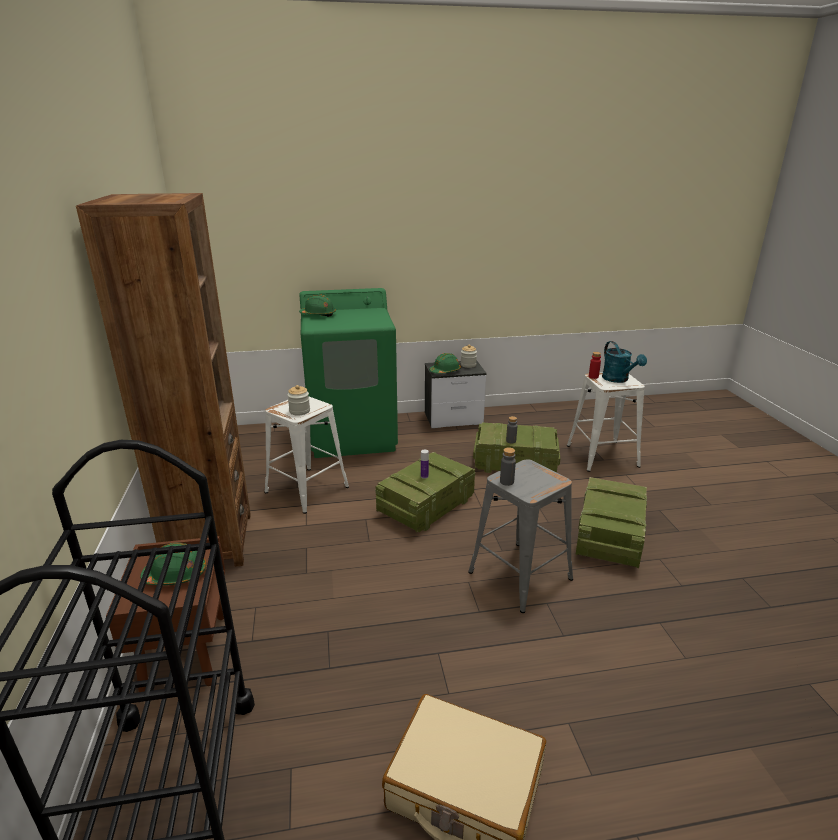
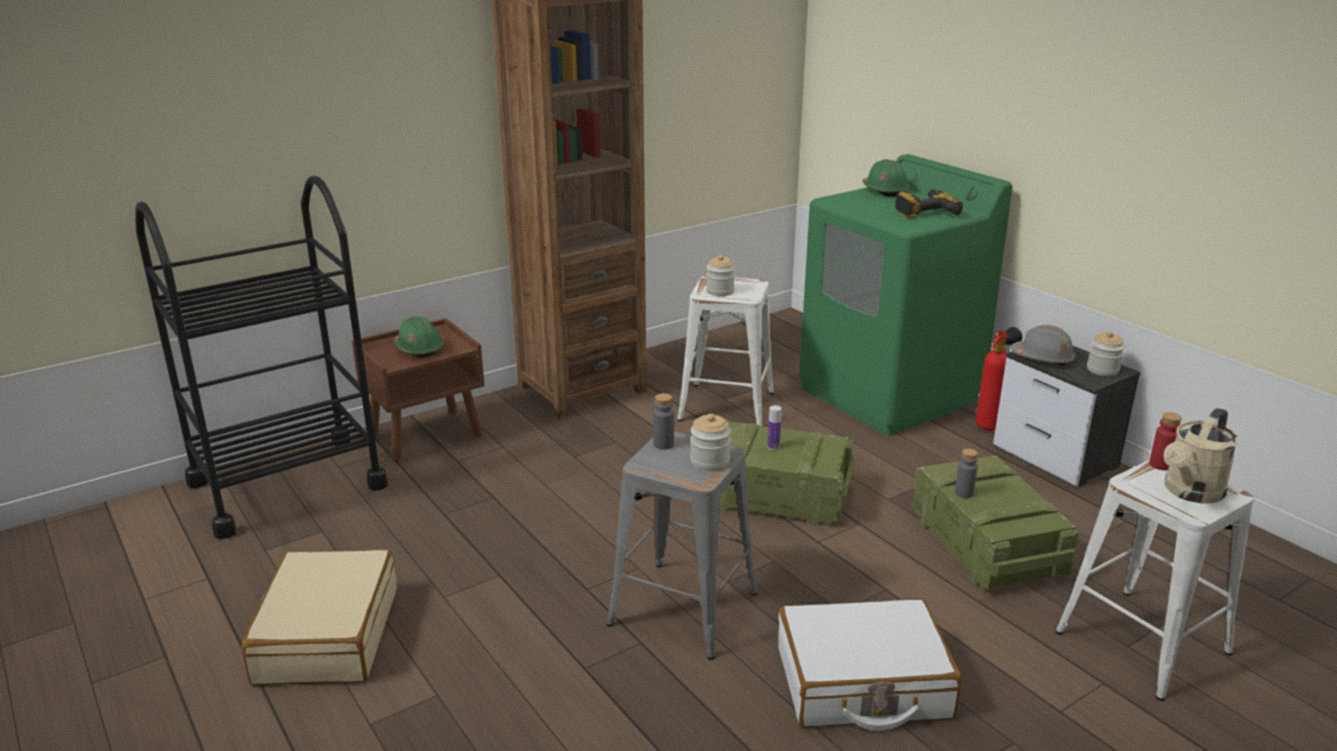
camera: 65 degrees right, 0 degrees up
(365, 316) = (924, 211): none -> power drill
(411, 422) = (991, 425): none -> fire extinguisher
(445, 371) = (1043, 358): green hard hat -> grey hard hat
(537, 472) = (710, 462): none -> jar
(609, 535) = (862, 684): crate -> white suitcase
(618, 379) = (1190, 493): turquoise watering can -> beige watering can

